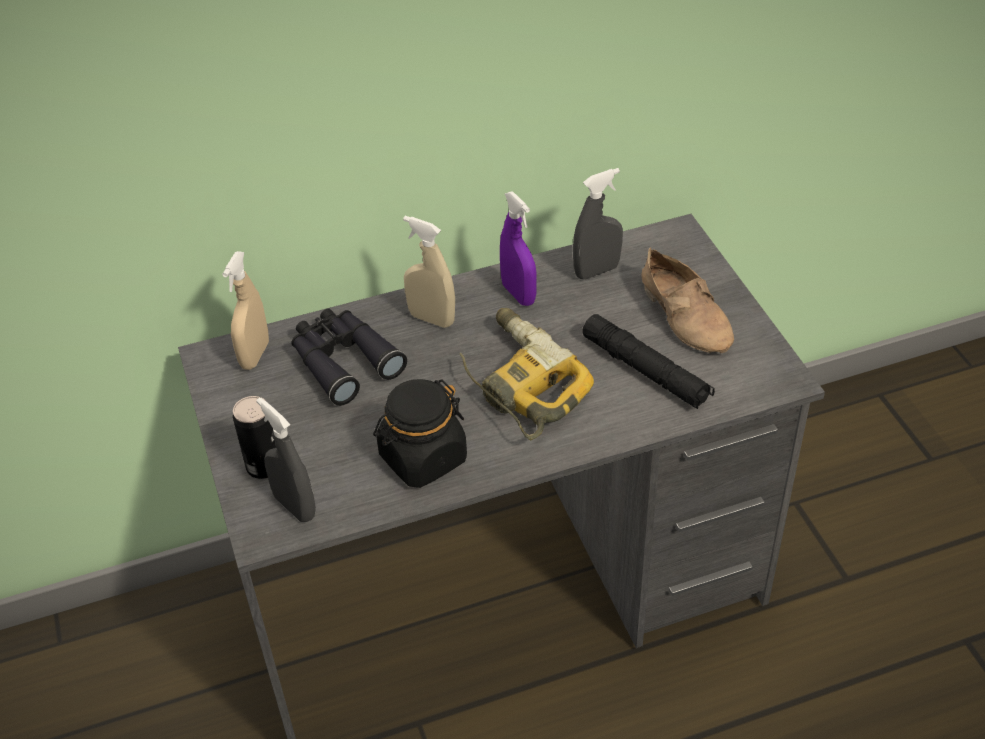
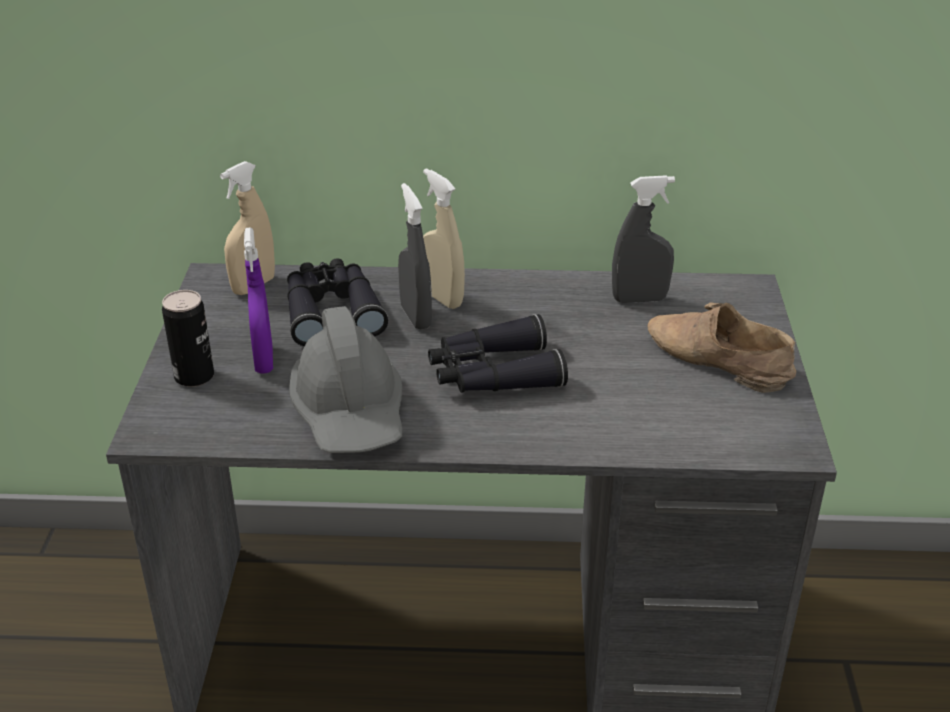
camera: 20 degrees right, 10 degrees down
(295, 507) = (197, 418): grey spray bottle -> grey spray bottle (416, 317)
(422, 458) = (350, 412): black jar -> grey hard hat
(518, 294) = (544, 299): purple spray bottle -> purple spray bottle (264, 360)
(518, 383) = (493, 374): power drill -> black binoculars
(645, 370) = (637, 398): black flashlight -> none
(687, 314) = (715, 360): beige shoe -> beige shoe turned 135 degrees clockwise

